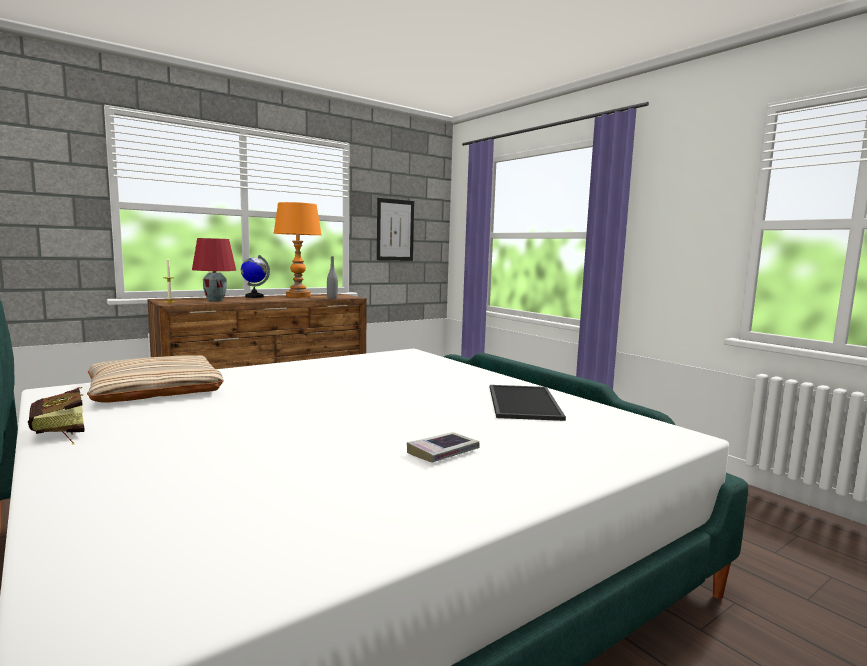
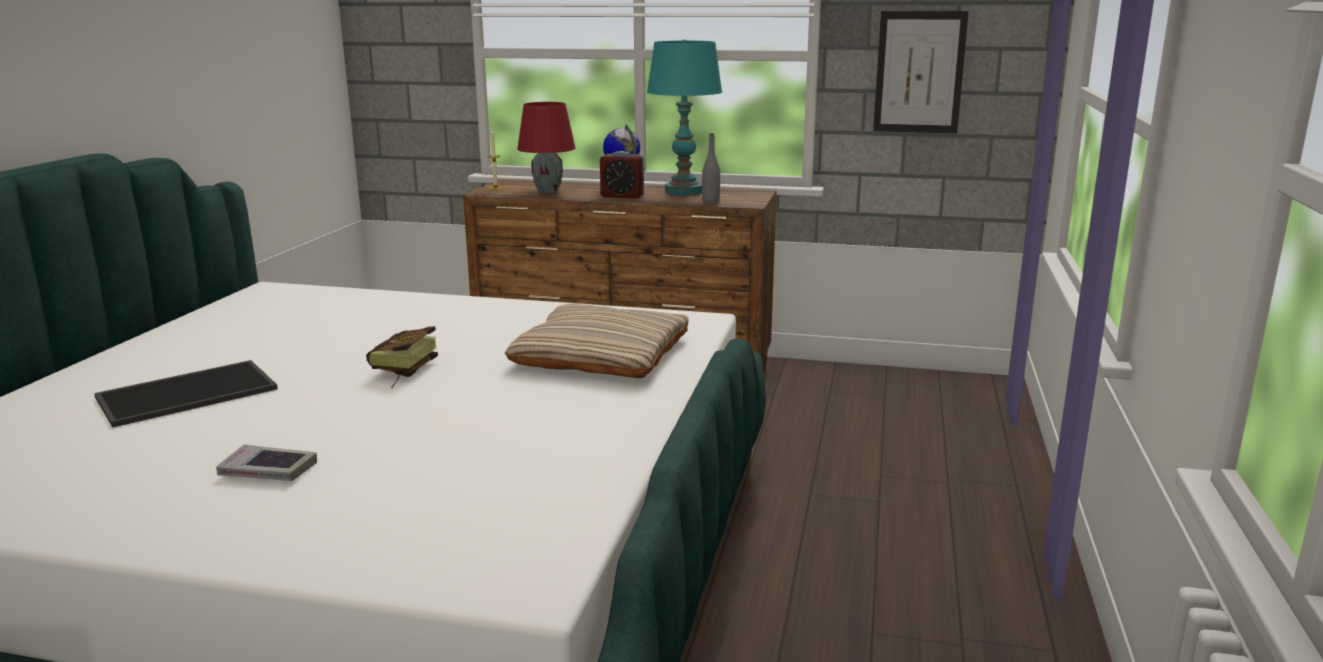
camera: 50 degrees right, 10 degrees up
(59, 434) = (158, 339): book -> book (401, 373)
(155, 388) = (322, 306): beige pillow -> beige pillow (601, 353)
(273, 299) = (622, 196): none -> alarm clock
(298, 296) = (684, 191): orange table lamp -> turquoise table lamp
(521, 402) = (542, 449): tray -> tray (188, 392)

